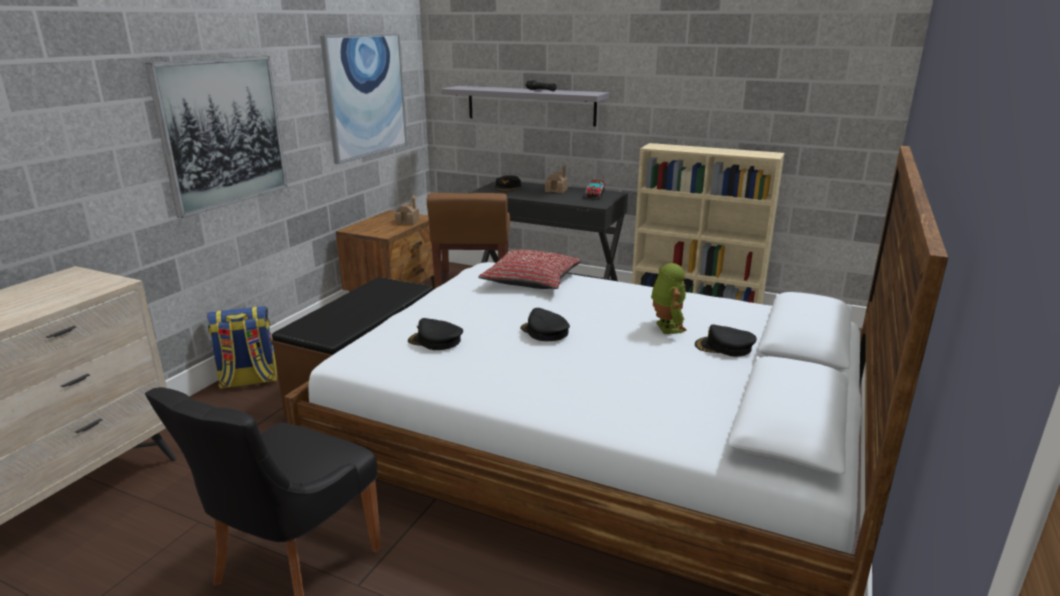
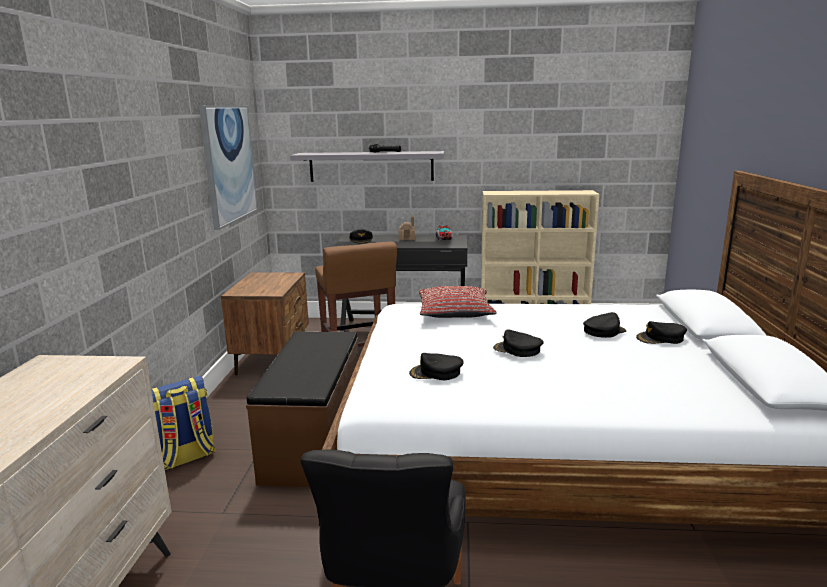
camera: 20 degrees left, 5 degrees down
(222, 132) = (140, 201): picture -> none
(407, 222) = (283, 280): toy house -> none
(666, 327) = (603, 331): toy robot -> black cap

